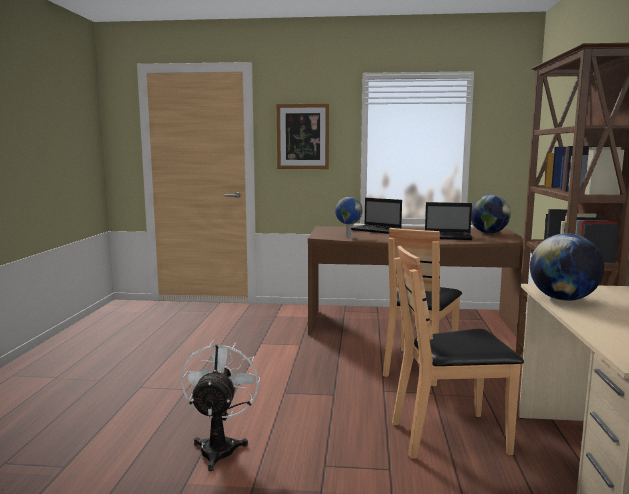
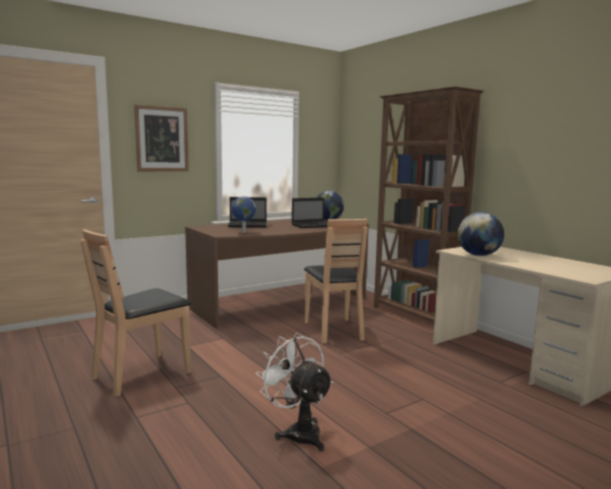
camera: 40 degrees left, 0 degrees up
(450, 436) = (420, 367): brown chair -> brown chair (142, 374)

